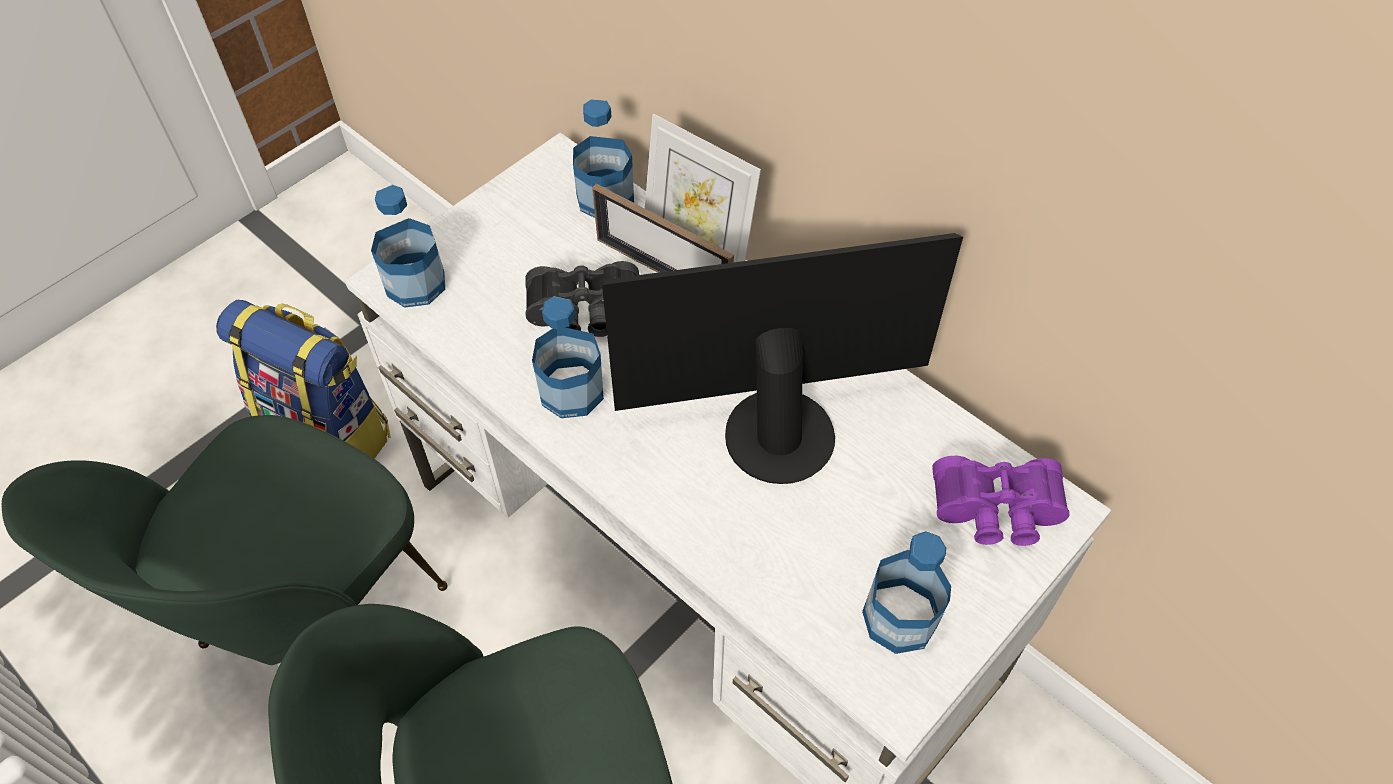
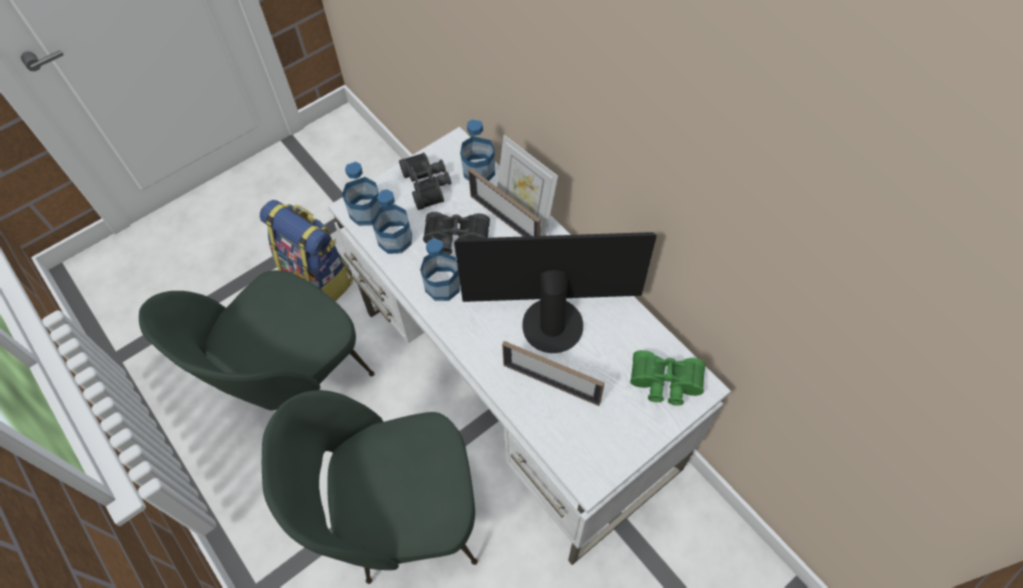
camera: 10 degrees right, 5 degrees up
(520, 228) = (428, 184): none -> black binoculars
(796, 536) = (551, 383): none -> picture frame
(899, 618) = (599, 436): bottle -> bottle (395, 239)
(997, 512) = (665, 384): purple binoculars -> green binoculars

